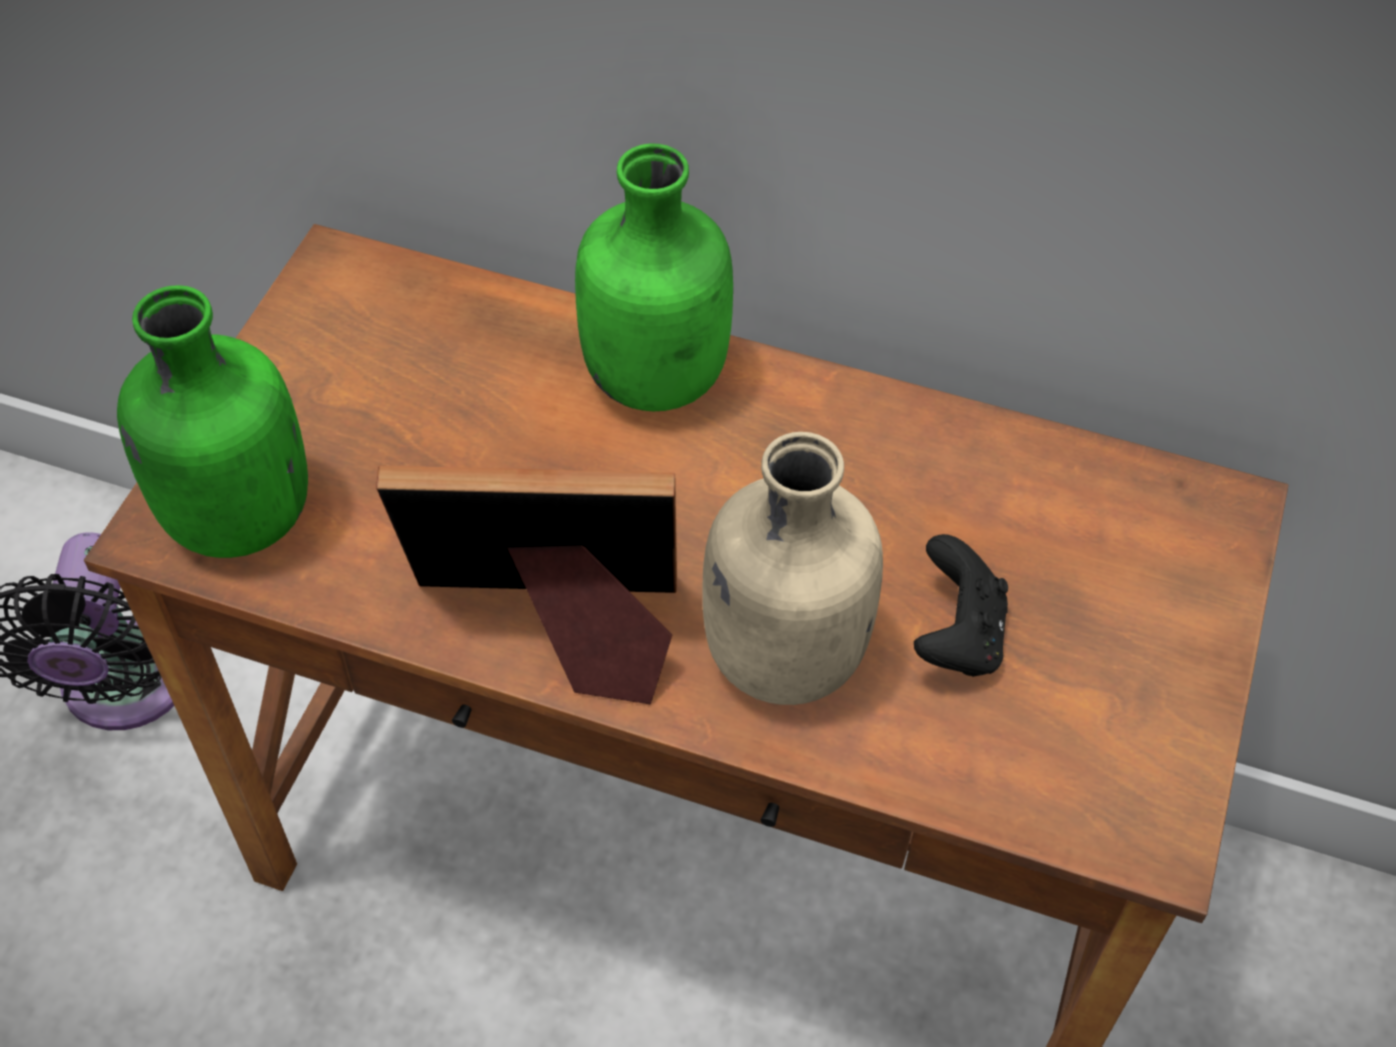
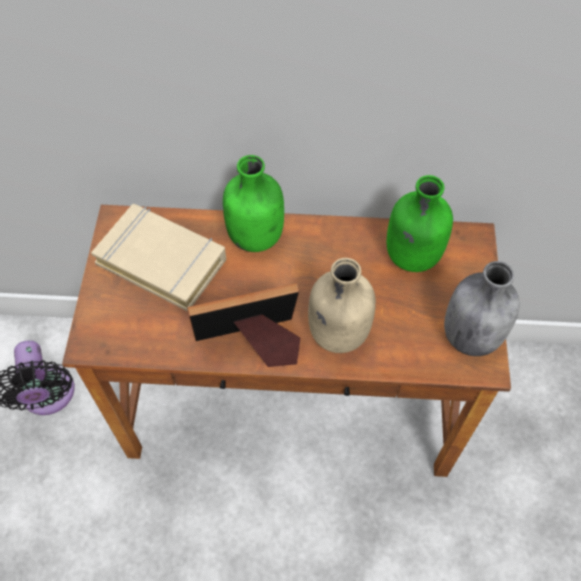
camera: 15 degrees left, 5 degrees up
(236, 518) = (115, 332): green bottle -> green bottle (411, 256)
(408, 381) = (162, 261): none -> beige book
(957, 637) = (397, 310): black game controller -> none
(1136, 748) = (470, 335): none -> grey bottle

